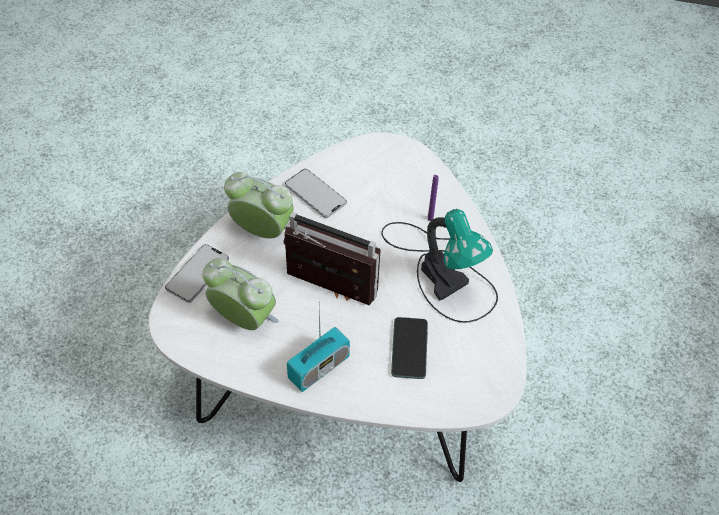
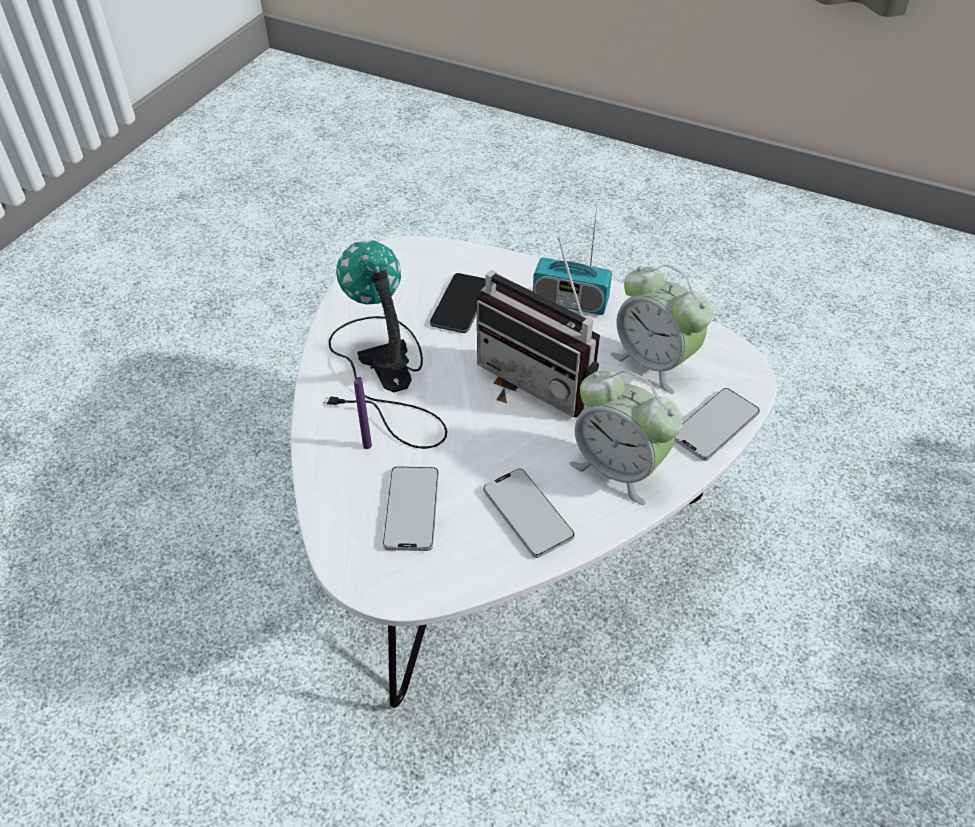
camera: 165 degrees left, 5 degrees down
(319, 368) = (570, 302): radio -> radio turned 135 degrees counterclockwise
(386, 185) = (411, 509): none -> phone

